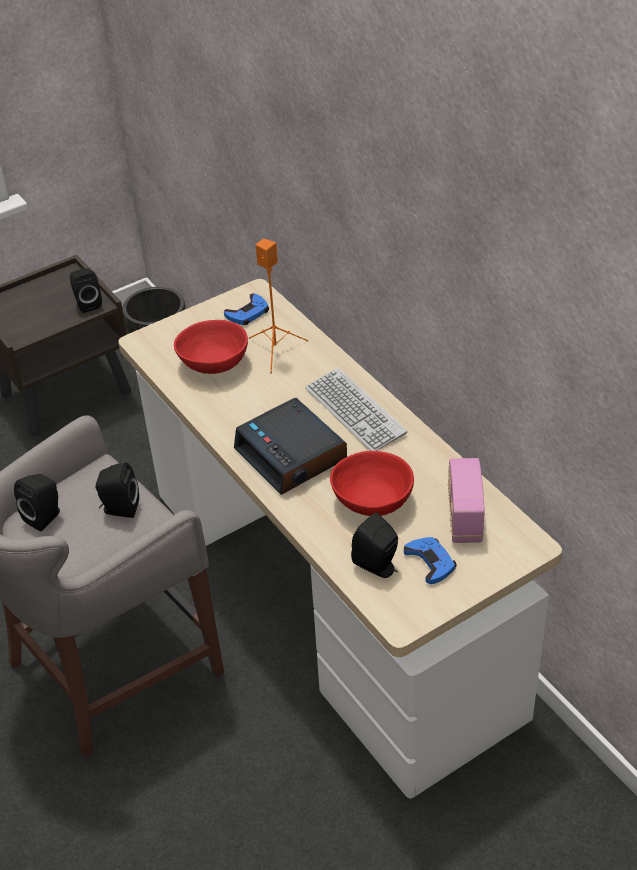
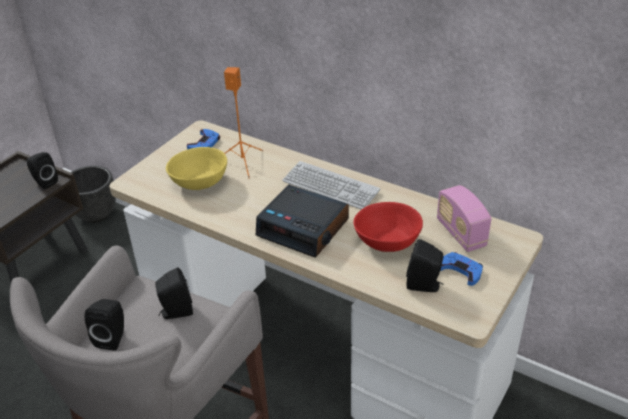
camera: 25 degrees left, 5 degrees down
(215, 364) = (201, 182): red bowl -> yellow bowl

